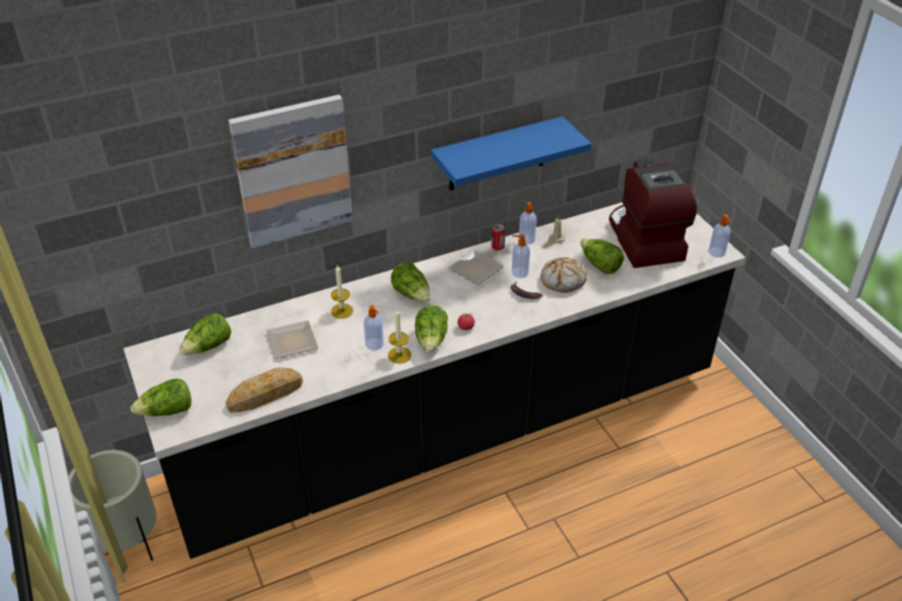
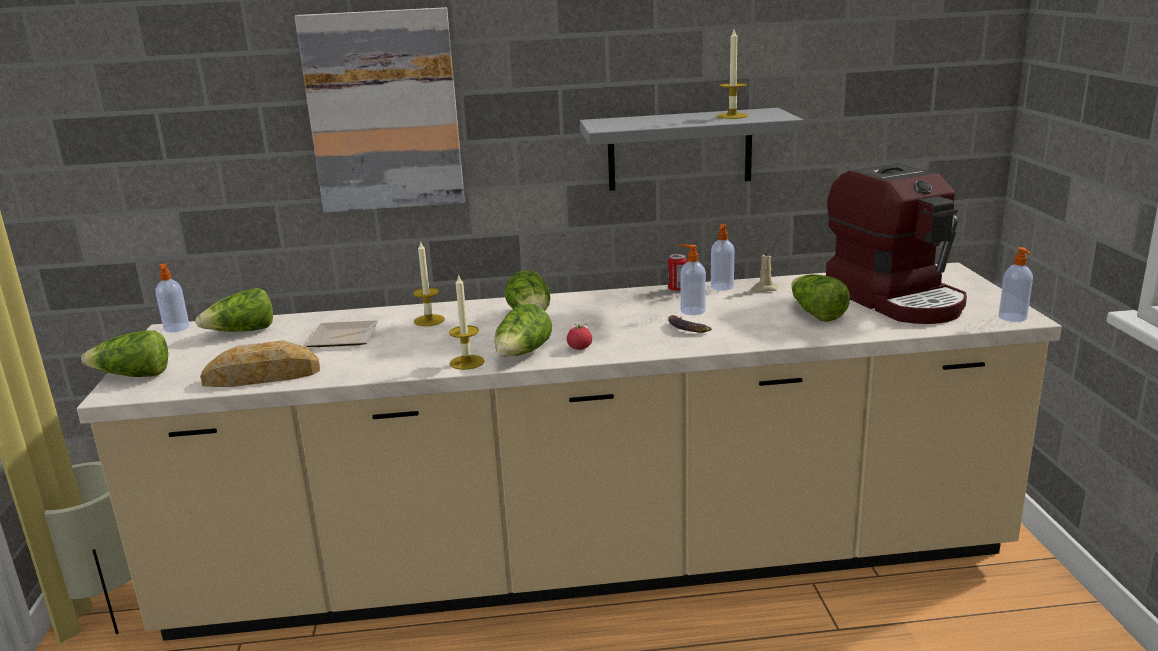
camera: 20 degrees right, 20 degrees down
(375, 344) = (443, 350): soap dispenser -> soap dispenser (176, 328)
(451, 430) = (590, 562): black counter -> beige counter
(475, 268) = (633, 303): plate -> none
(497, 155) = (680, 149): blue shelf -> grey shelf
(540, 138) = (732, 116): none -> candle
(563, 280) = (752, 322): bread -> none
(643, 240) = (896, 299): coffee machine -> coffee machine turned 150 degrees clockwise

